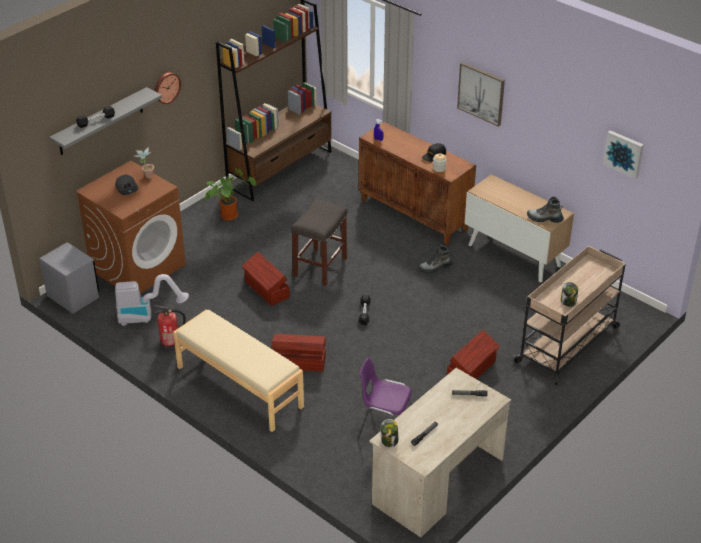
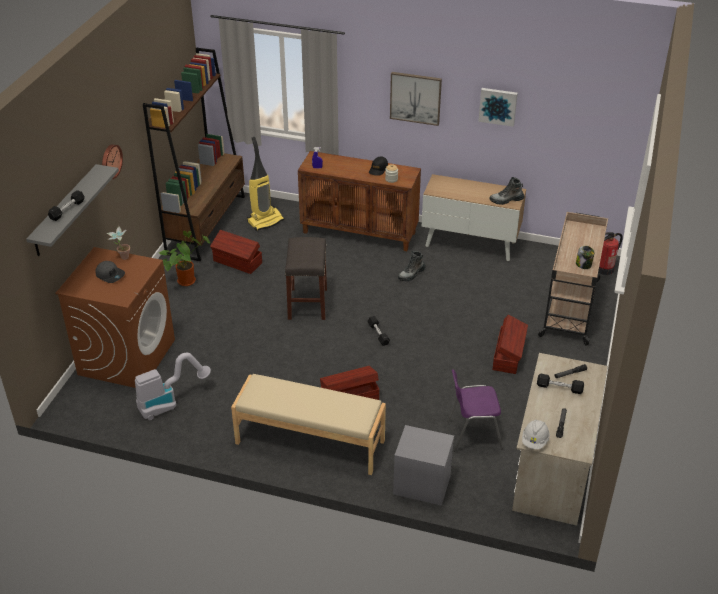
camera: 25 degrees left, 0 degrees up
(73, 296) = (76, 407): grey nightstand -> grey nightstand (422, 484)
(171, 345) = (213, 424): fire extinguisher -> fire extinguisher (605, 269)
(266, 290) = (271, 340): brown storage box -> brown storage box (237, 262)
(335, 180) = (265, 221): none -> vacuum cleaner
(389, 440) = (535, 441): jar -> white hard hat
(449, 404) = (559, 388): none -> black dumbbell
(624, 153) = (577, 119): picture -> picture (498, 106)

